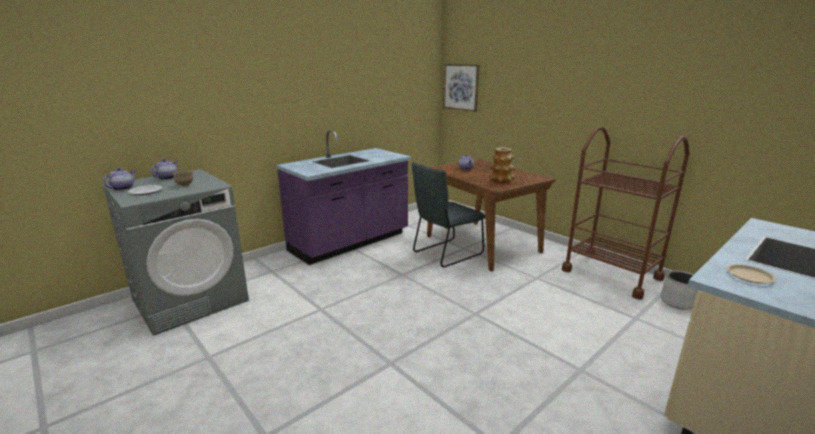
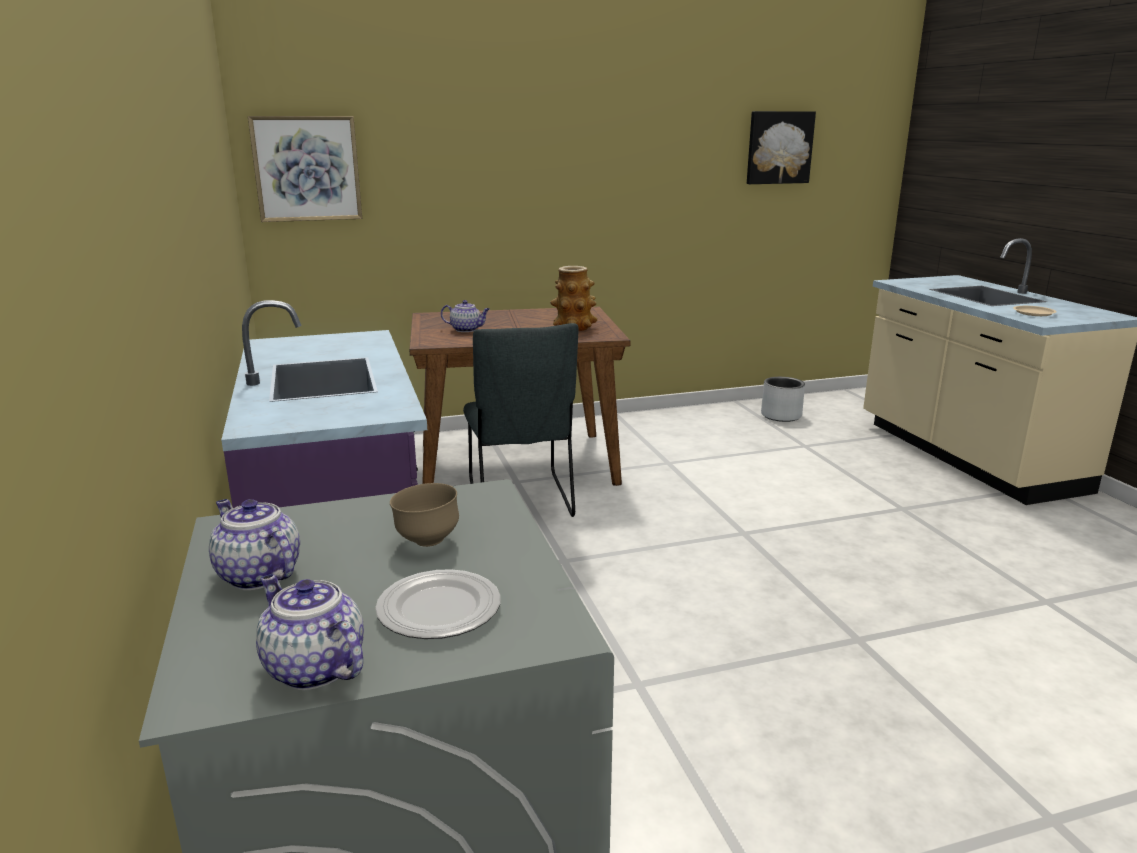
camera: 65 degrees left, 0 degrees up
(611, 274) = (694, 421): brown cart -> none
(749, 94) = (778, 147): none -> picture

